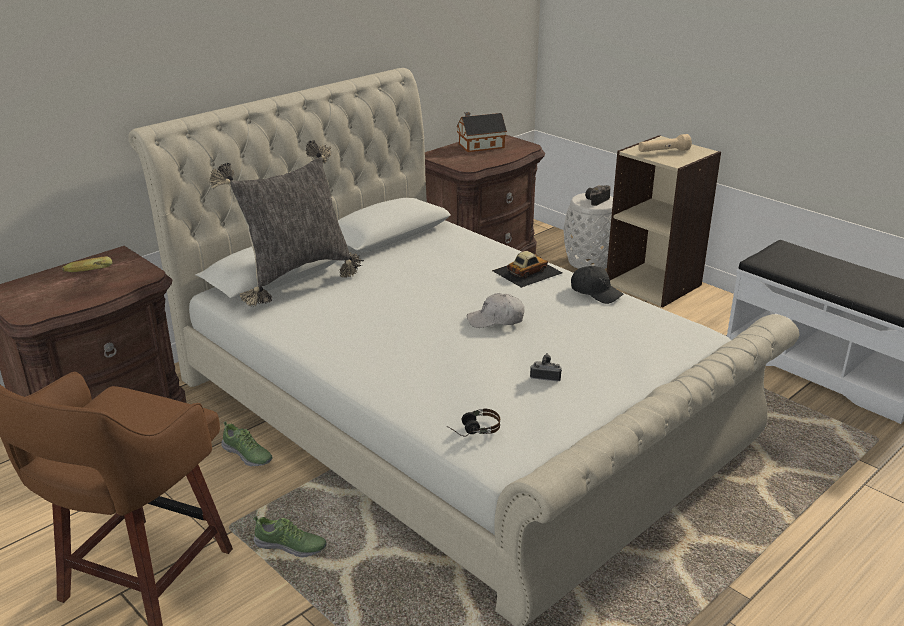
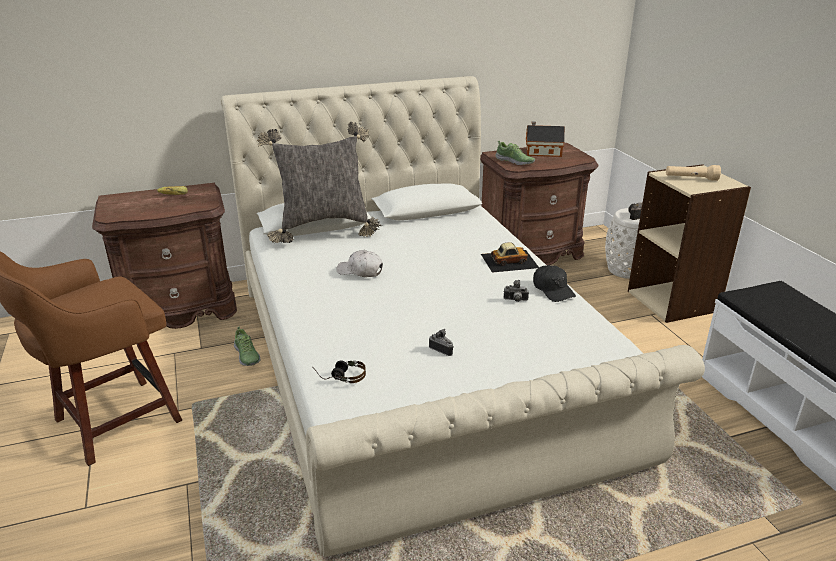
camera: 25 degrees right, 0 degrees up
(291, 546) = (220, 431): shoe -> shoe (515, 162)
(496, 320) = (445, 293): white cap -> white cap (360, 271)
(570, 311) = (515, 300): none -> camera

